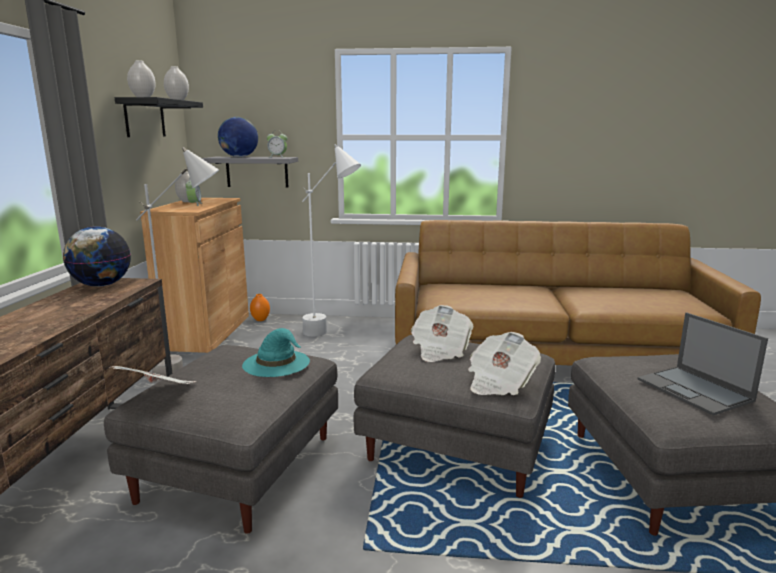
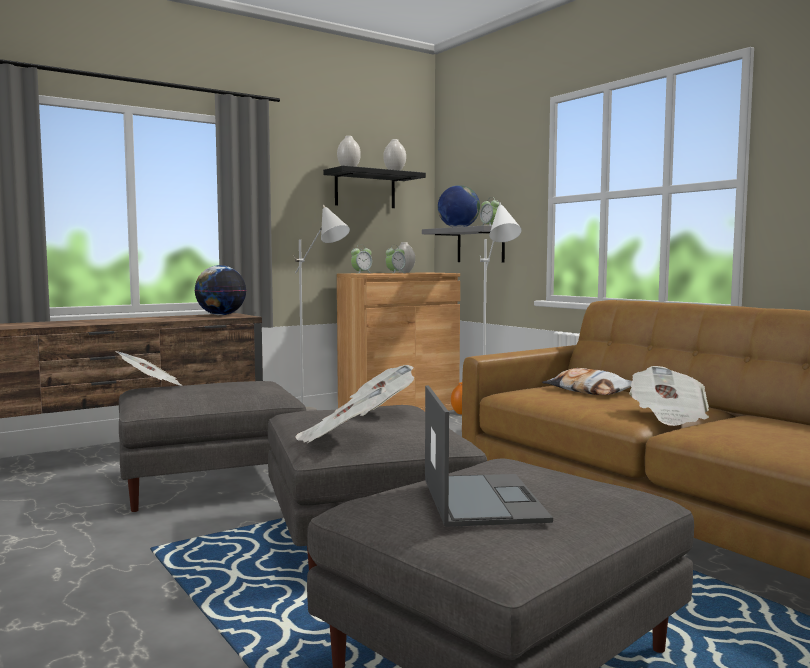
camera: 50 degrees right, 10 degrees down
(169, 209) = (361, 273): none -> alarm clock
(277, 363) = (248, 390): turquoise hat -> none
(467, 289) = (589, 391): none -> pillow
(552, 299) = (668, 417): none -> newspaper
(695, 390) = (481, 499): laptop -> laptop turned 150 degrees clockwise

